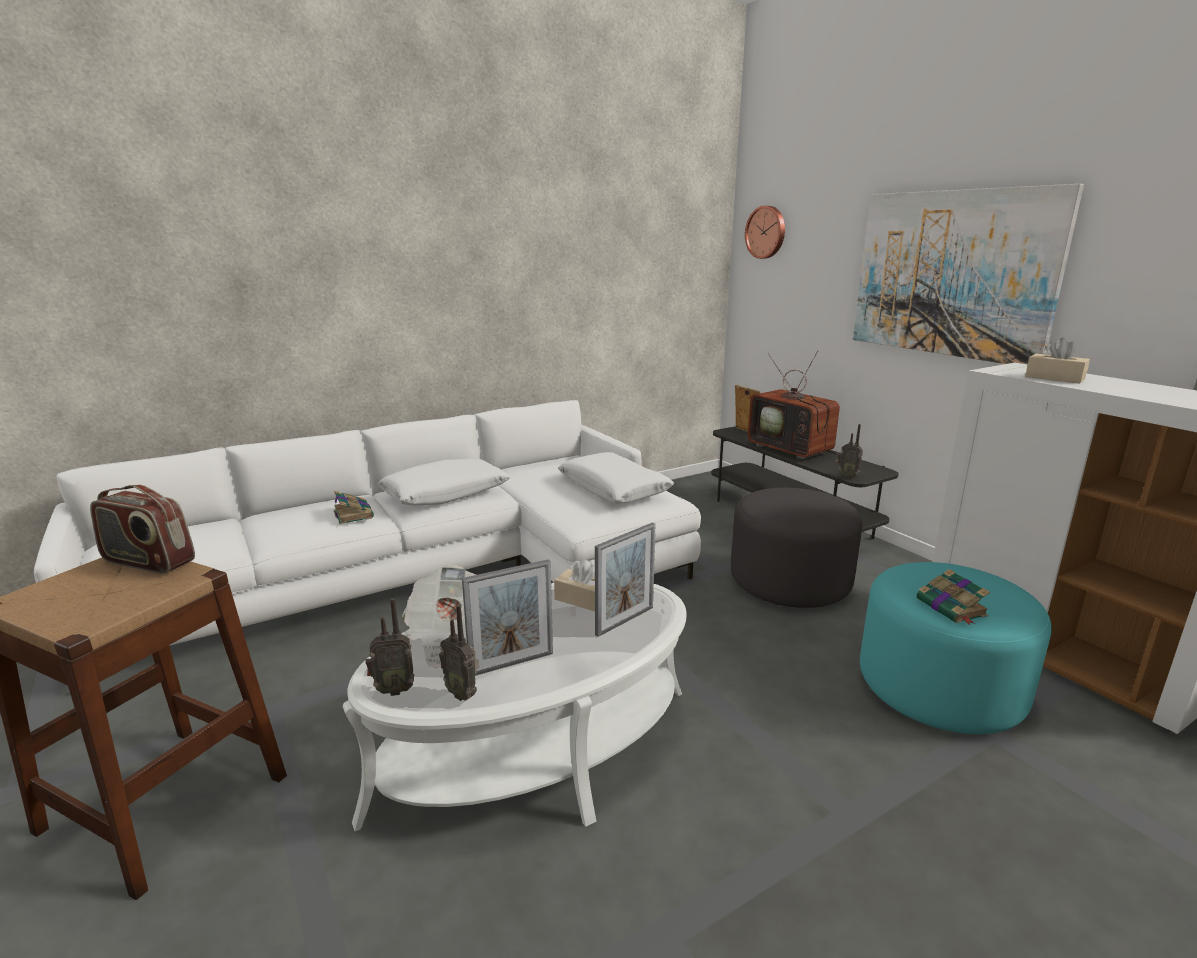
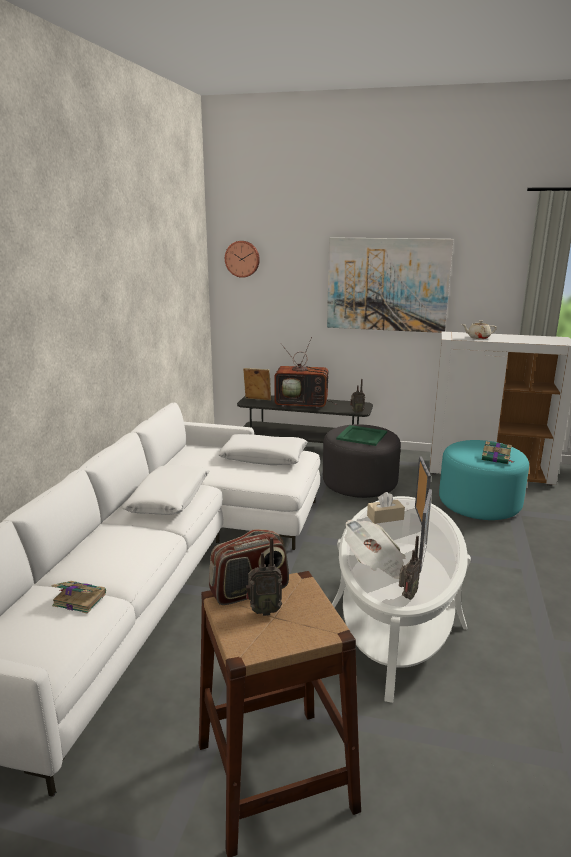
camera: 45 degrees left, 0 degrees up
(353, 514) = (142, 536): book -> book (78, 599)
(462, 693) = (434, 580): radio -> radio (263, 611)
(791, 506) = (362, 436): none -> green tray
(1054, 378) = (478, 338): beige tissue box -> beige teapot

